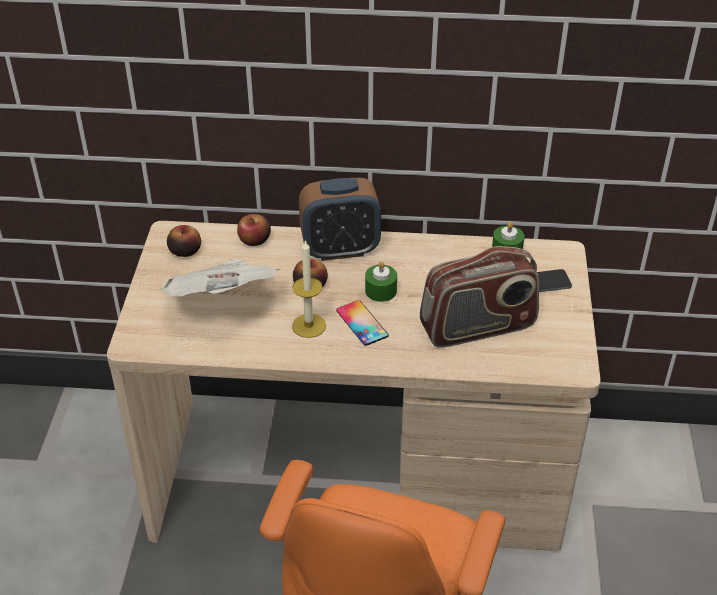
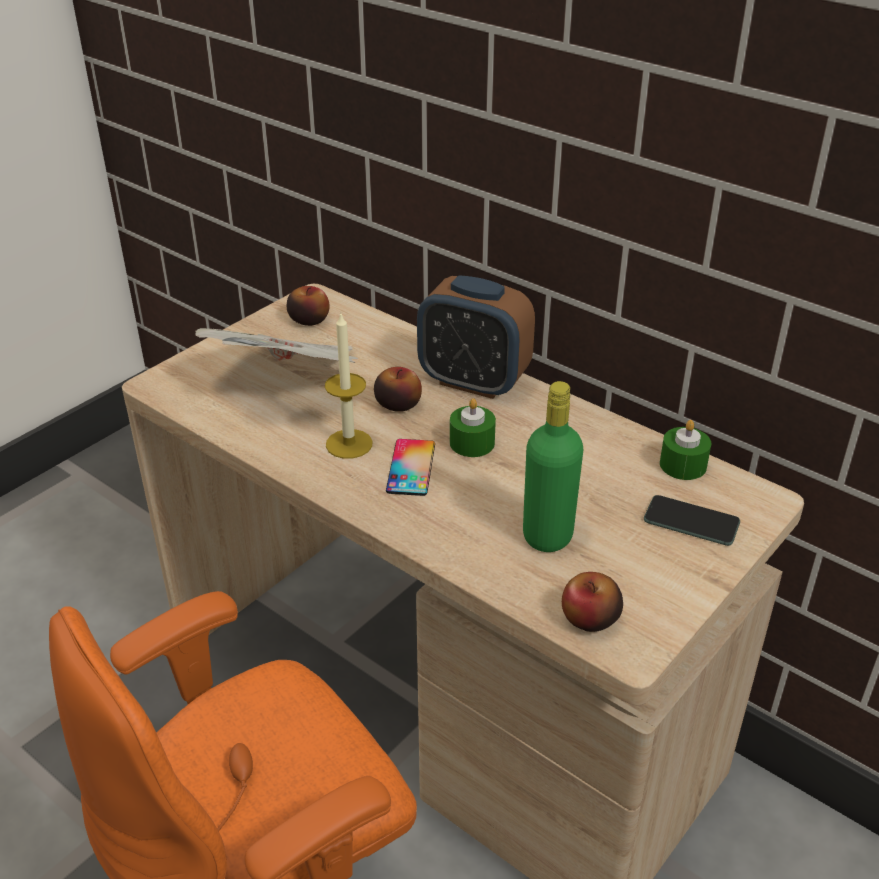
camera: 35 degrees right, 5 degrees down
(254, 240) = (391, 336): apple -> apple (590, 618)
(478, 327) = (547, 536): radio -> green bottle

